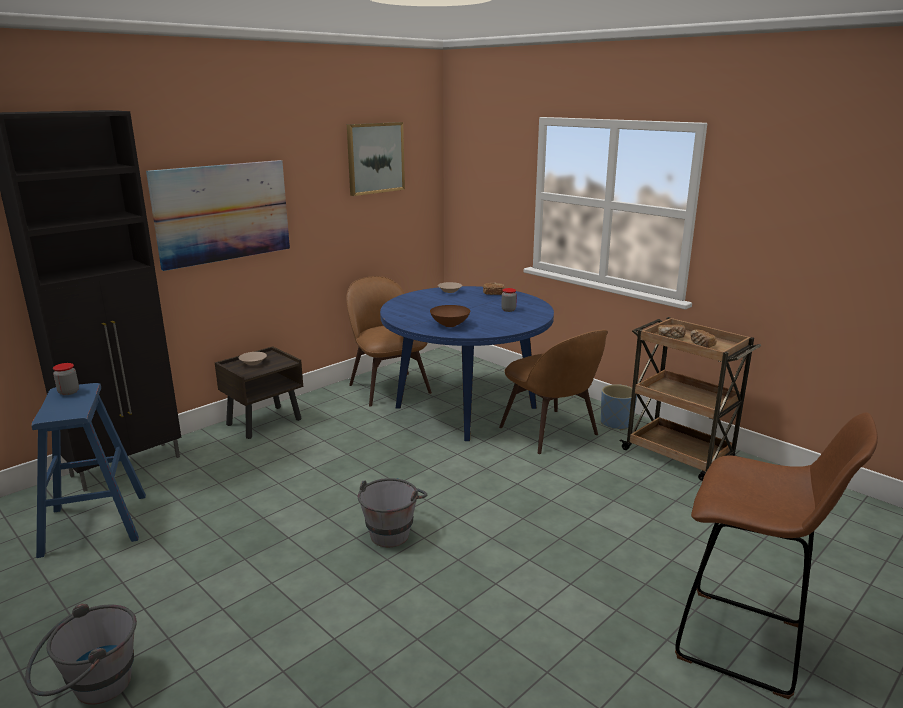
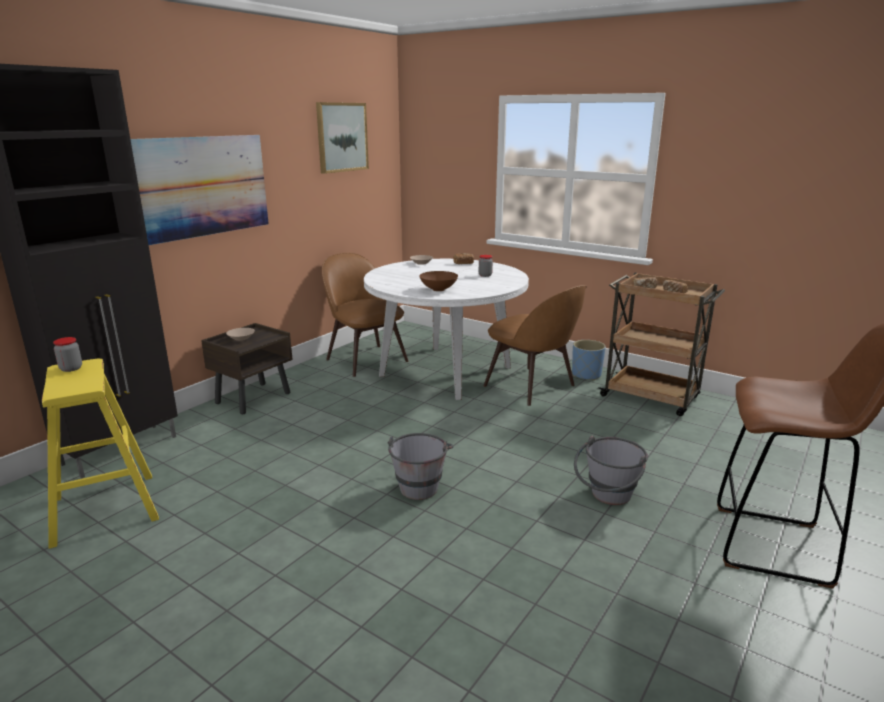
camera: 10 degrees left, 0 degrees up
(91, 690) = (159, 673): grey bucket -> grey bucket (607, 498)
(95, 524) = (104, 508): blue stool -> yellow stool
(465, 407) = (445, 371): blue dining table -> white dining table

